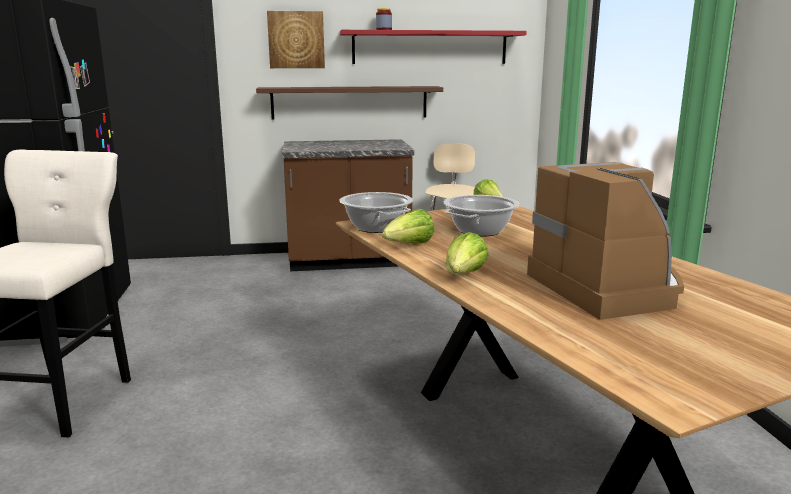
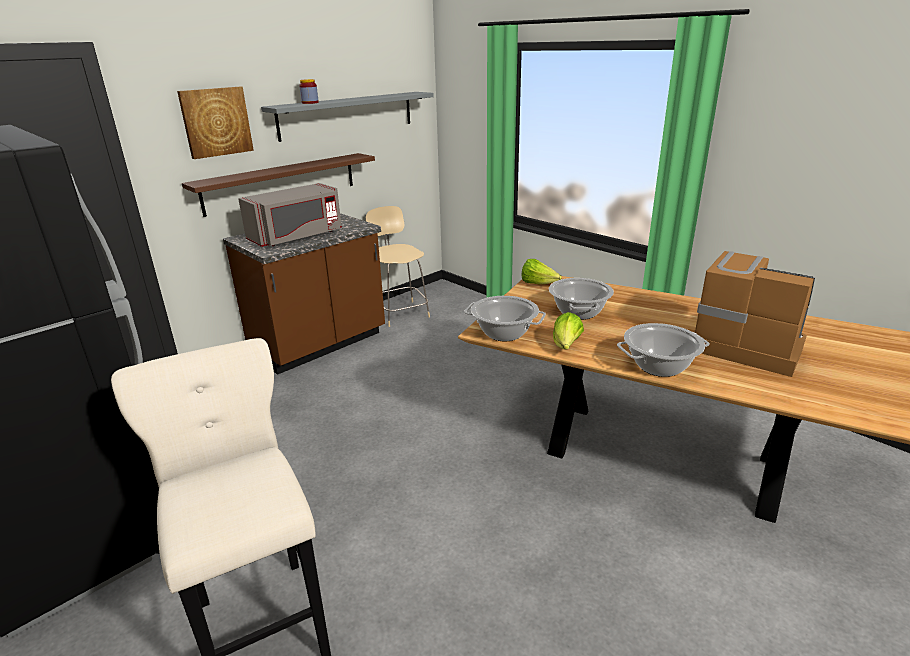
camera: 35 degrees left, 10 degrees up
(333, 146) = (297, 237): none -> grey microwave
(430, 47) = (347, 115): red shelf -> grey shelf
(464, 276) = (659, 366): lettuce -> cooking pot

